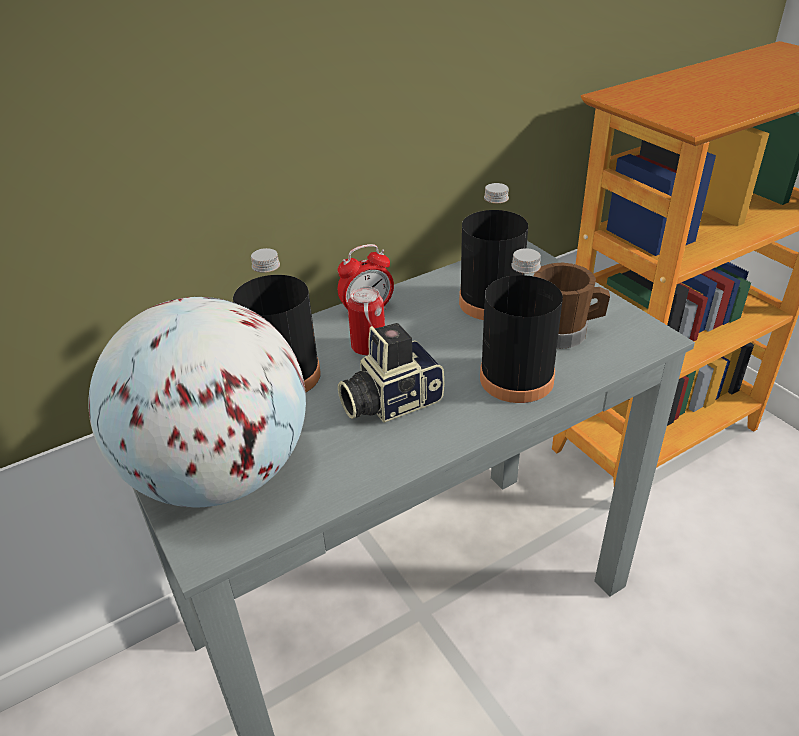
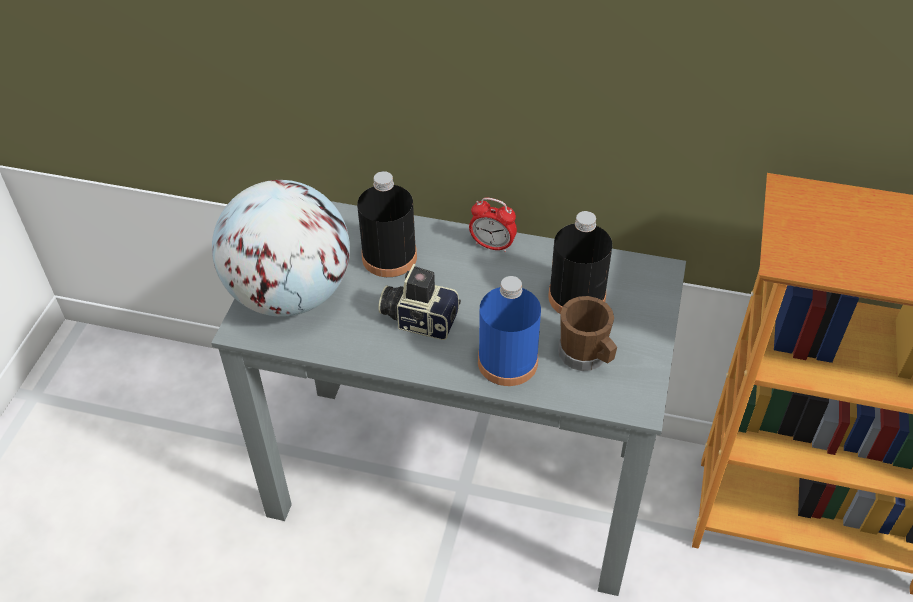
camera: 45 degrees right, 10 degrees up
(368, 347) = (457, 273): can -> none
(516, 379) = (507, 362): black bottle -> blue bottle

